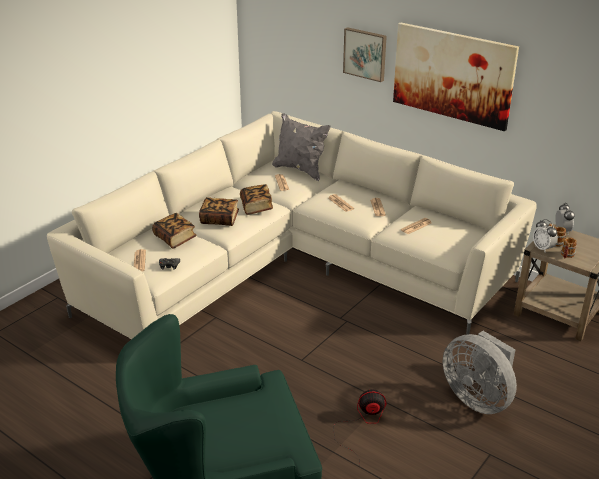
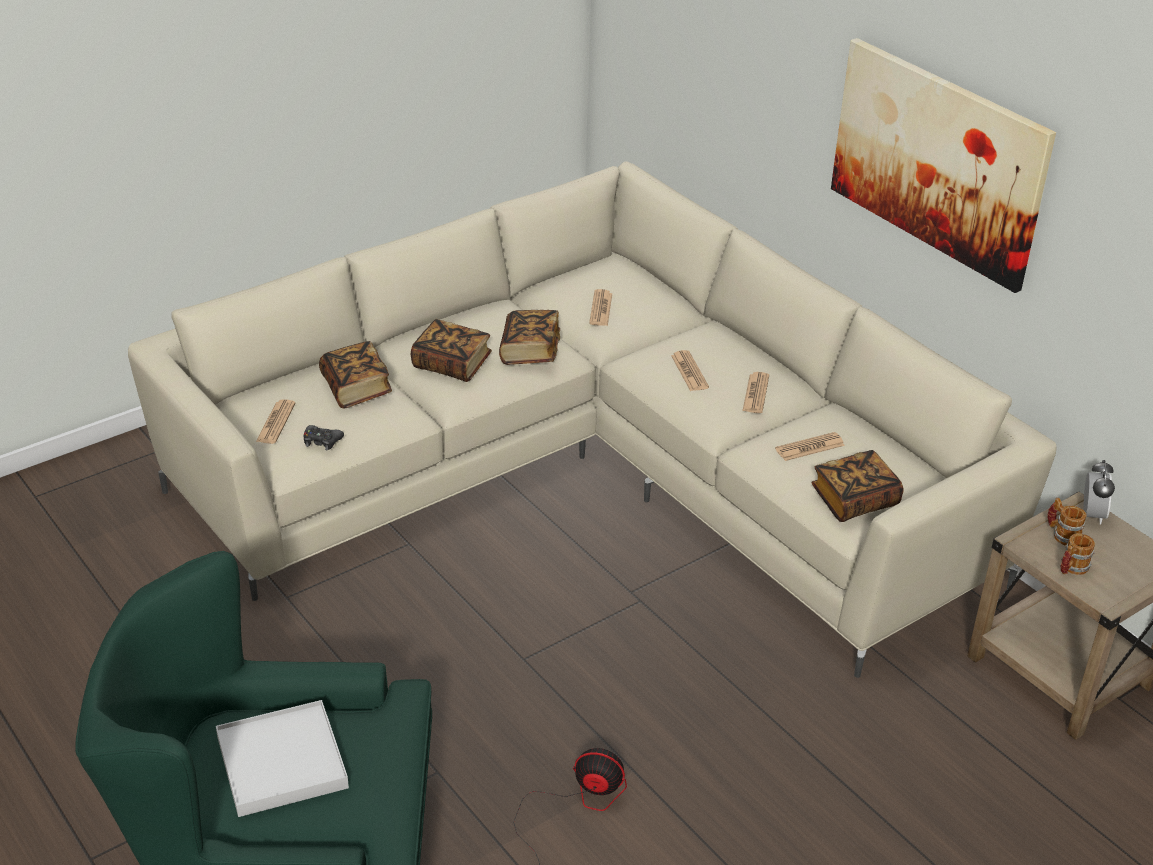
camera: 15 degrees right, 5 degrees up
(223, 426) = (282, 762): none -> white tray
(300, 170) = (648, 287): grey pillow -> none
(365, 54) = (794, 85): picture -> none
(450, 245) = (854, 500): none -> book
(478, 398) = (813, 808): grey fan -> none
(543, 248) = (1031, 544): alarm clock -> none

